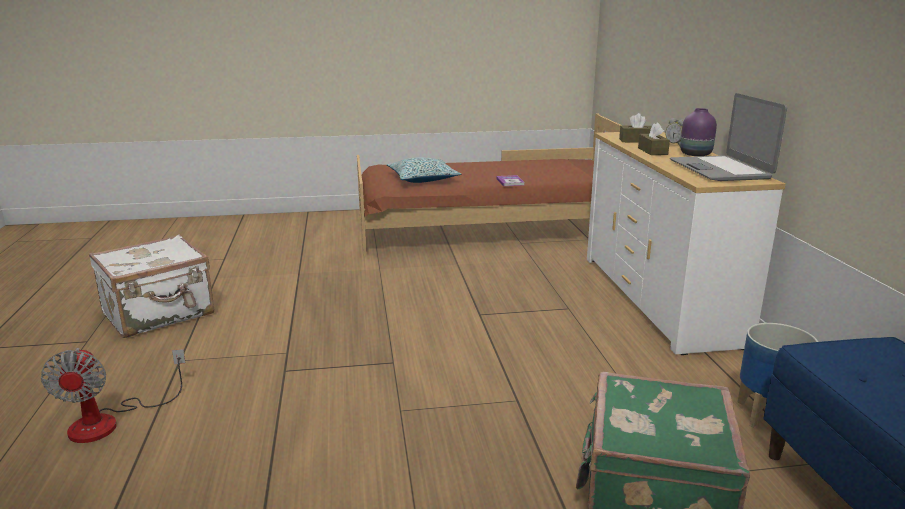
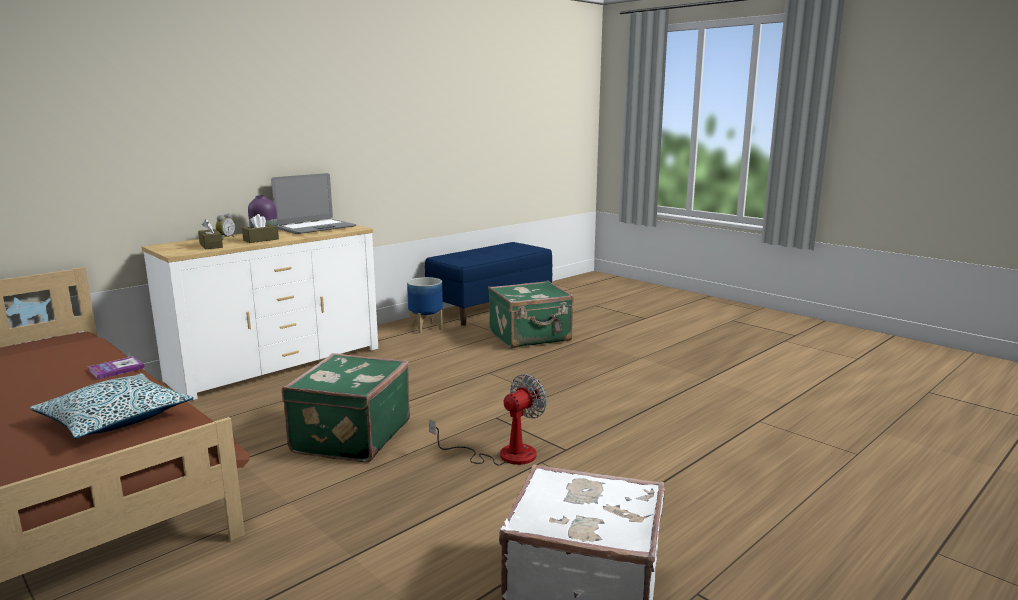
camera: 125 degrees left, 5 degrees down
(110, 421) = (722, 479): fan -> fan (503, 455)
(445, 298) = (349, 436): none -> green suitcase

